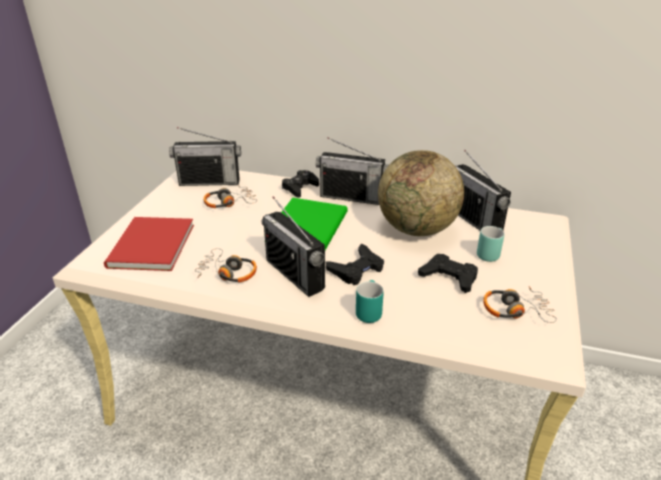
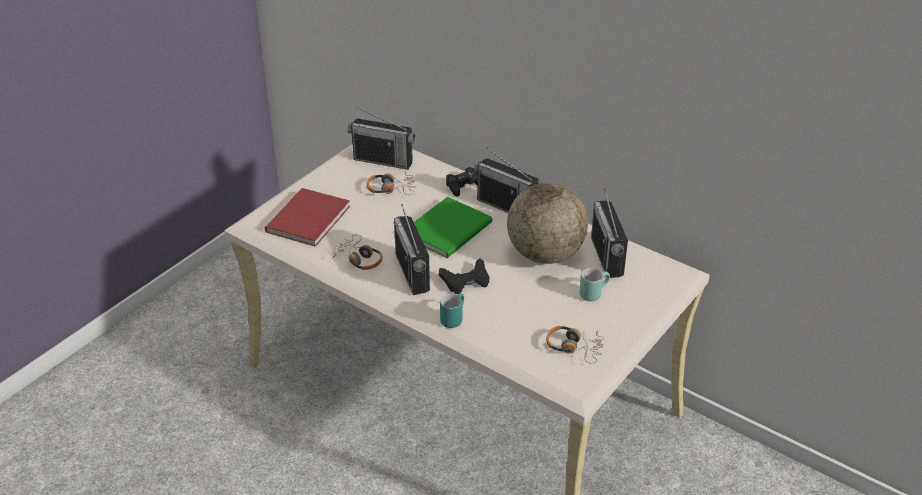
camera: 20 degrees right, 5 degrees up
(449, 277) = (540, 306): black game controller -> none

